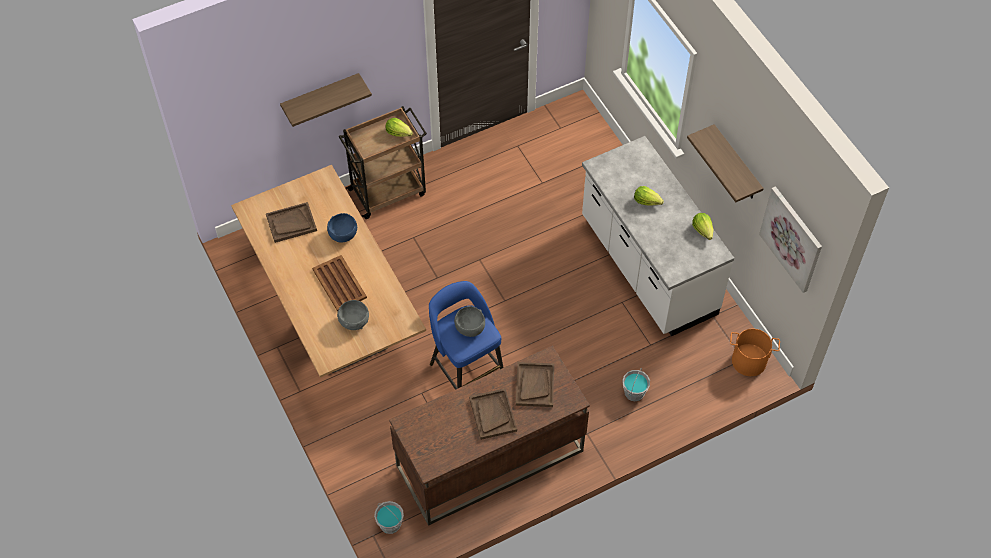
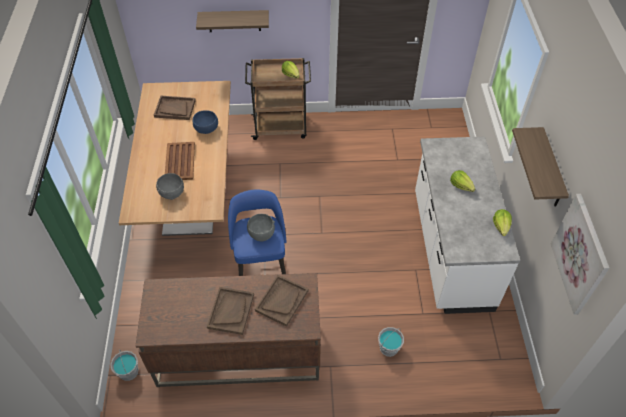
camera: 25 degrees right, 5 degrees down
(749, 361) = (505, 363): orange bucket -> none

